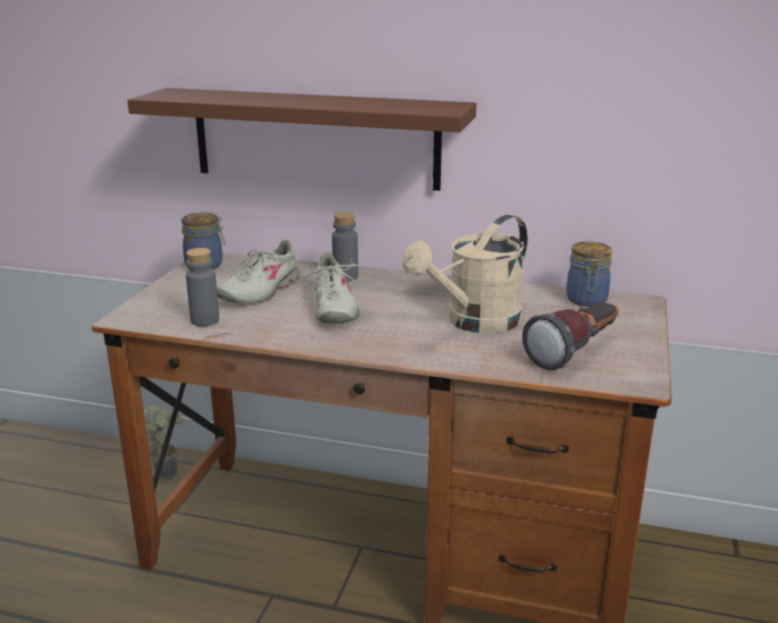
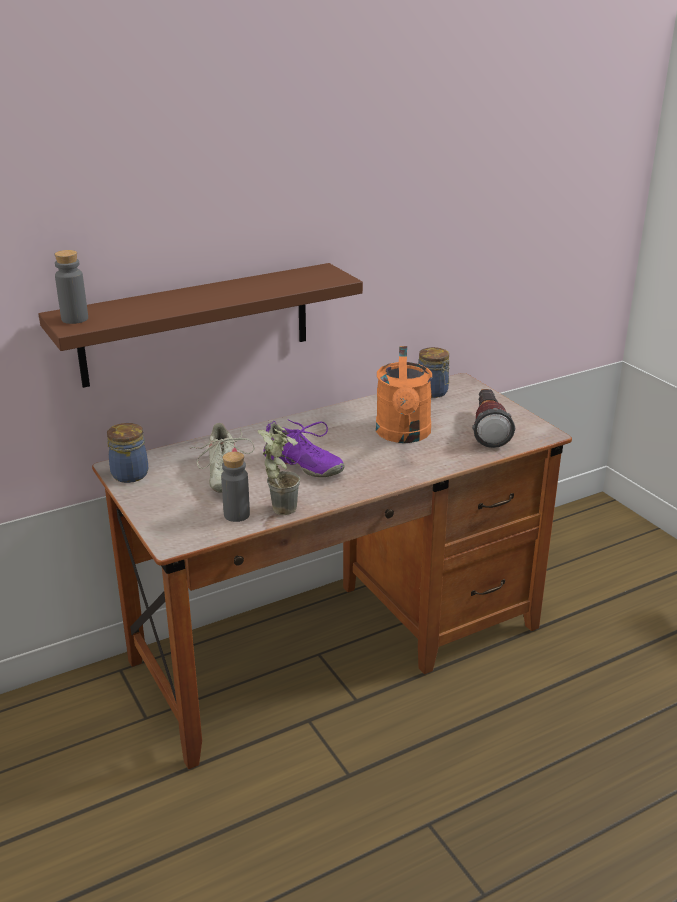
camera: 45 degrees left, 5 degrees up
(169, 471) = (89, 694): potted plant -> potted plant (280, 506)
(332, 309) = (302, 465): beige shoe -> purple shoe
(345, 277) = (258, 438): grey bottle -> grey bottle (75, 319)
(474, 322) = (403, 435): beige watering can -> orange watering can

